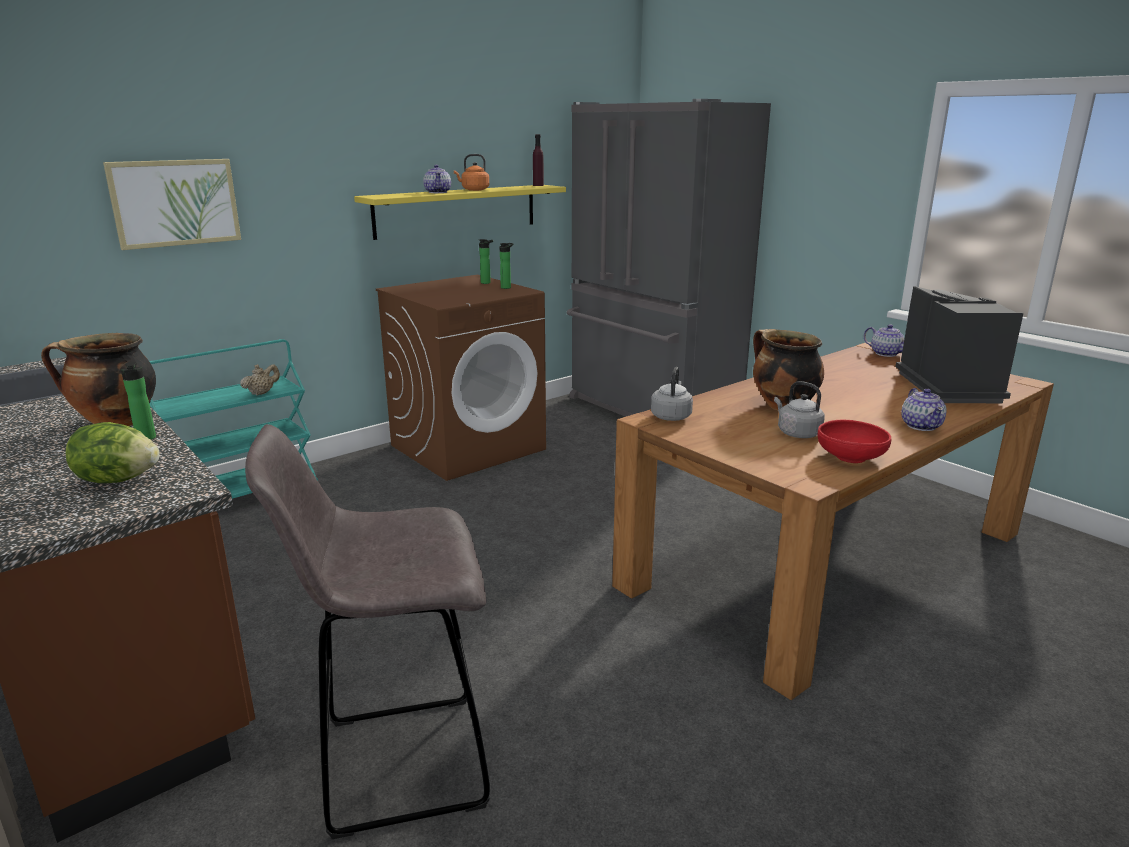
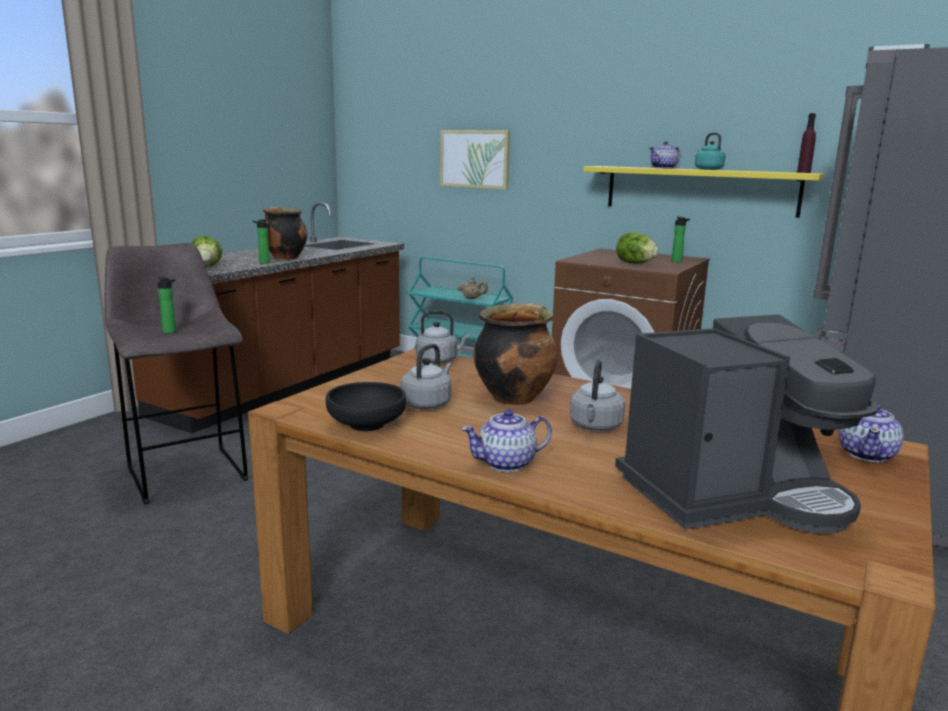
camera: 70 degrees right, 5 degrees down
(473, 190) = (707, 169): orange kettle -> turquoise kettle
(484, 293) = (635, 263): none -> lettuce
(507, 287) = (670, 266): bottle -> bottle (171, 332)
(847, 395) = (595, 427): none -> grey kettle
(850, 457) = (366, 424): red bowl -> black bowl

